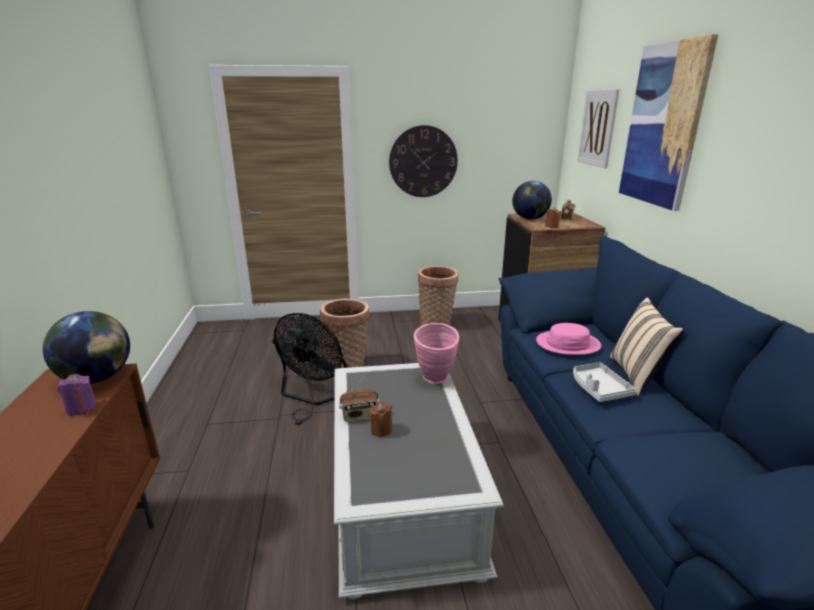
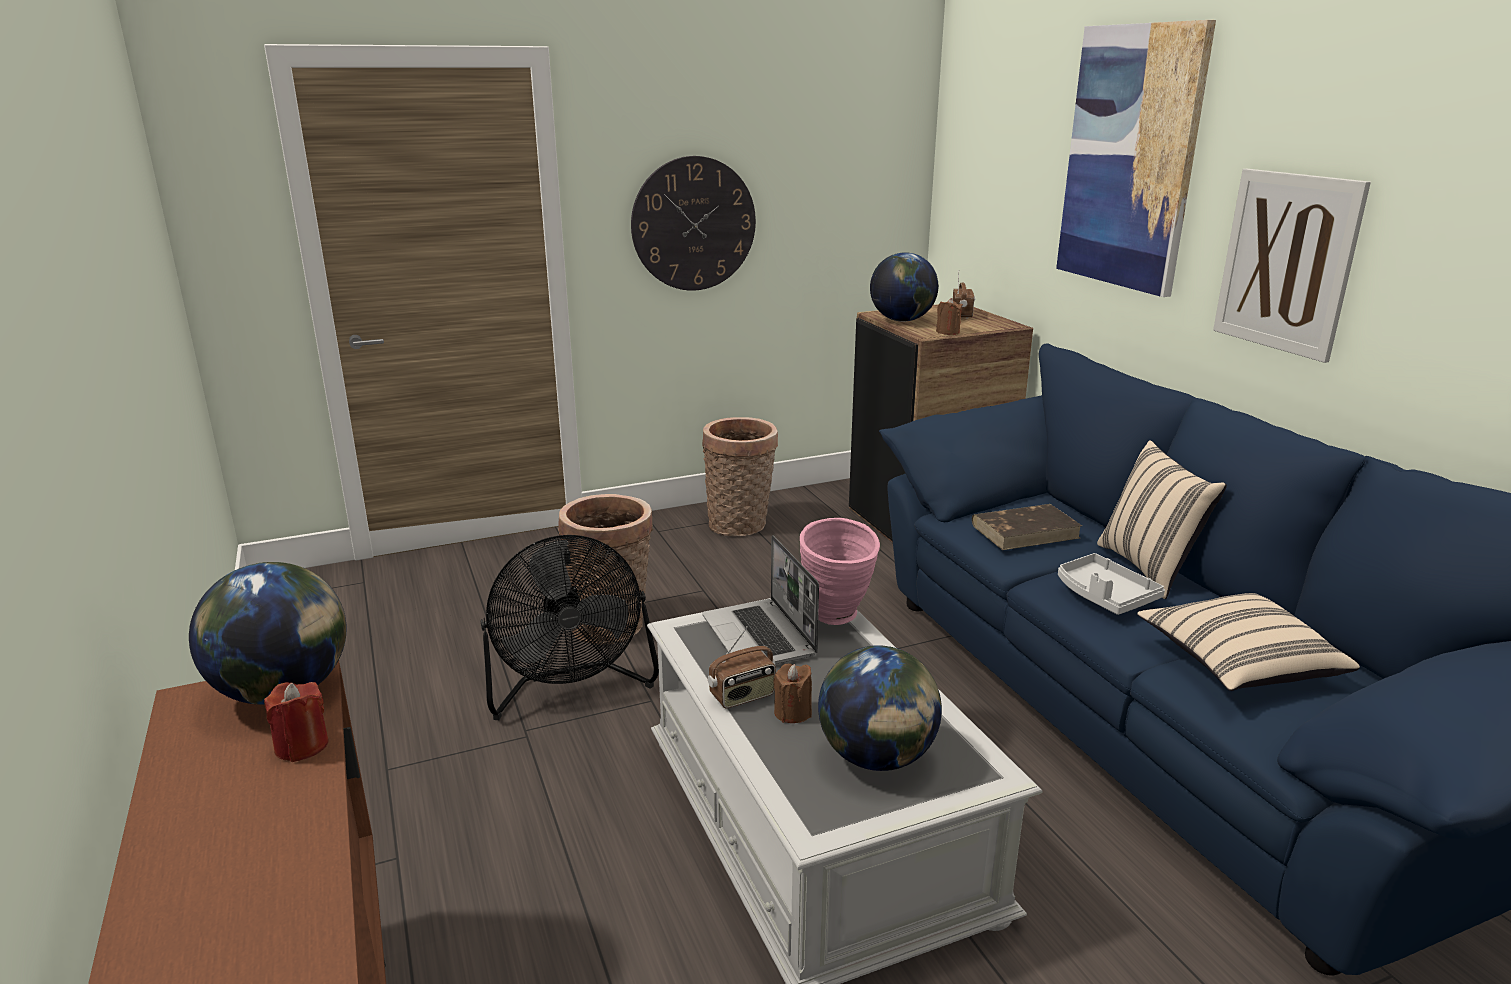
camera: 15 degrees left, 0 degrees up
(81, 408) = (302, 746): purple candle -> red candle
(308, 395) = (563, 686): black fan -> black fan turned 150 degrees clockwise
(388, 384) = (760, 637): none -> laptop
(414, 465) = (877, 757): none -> globe
(568, 344) = (1026, 531): pink hat -> brown book
(597, 128) = (1002, 157): picture -> picture (1287, 262)
(668, 446) = (1237, 665): none -> beige pillow

